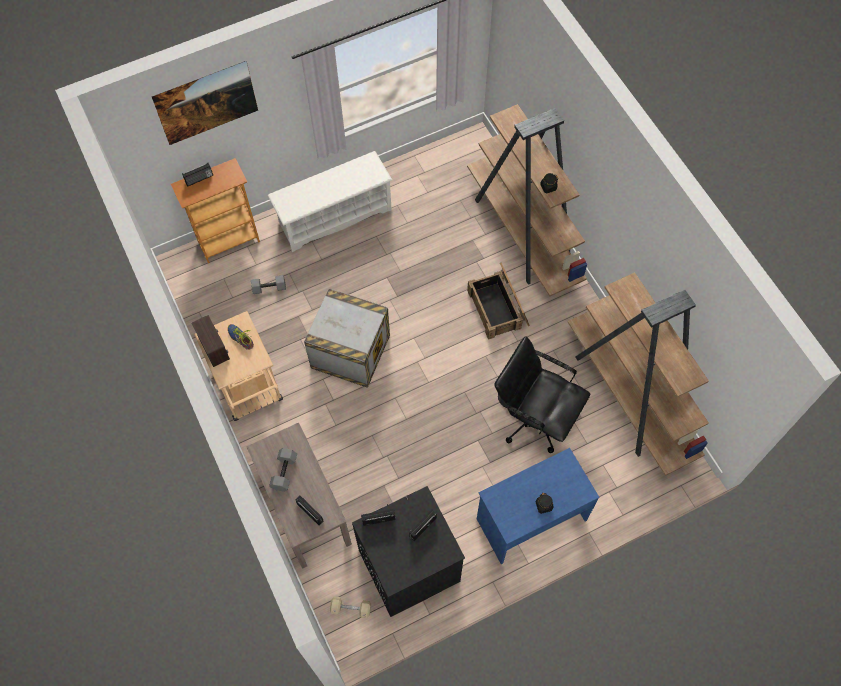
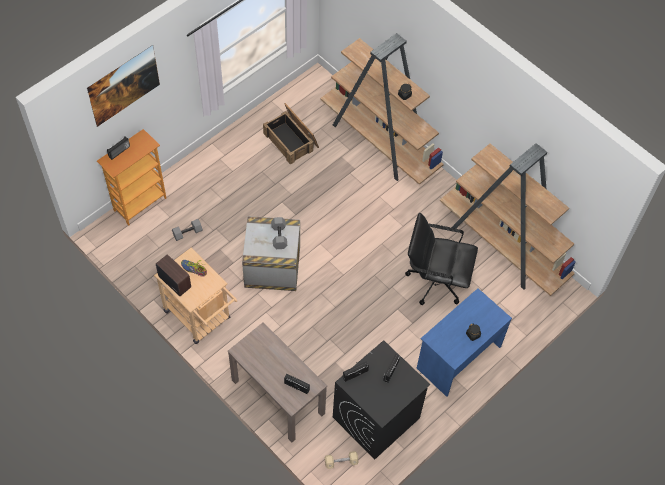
camera: 20 degrees left, 5 degrees down
(284, 472) = (265, 362): grey dumbbell -> grey dumbbell (278, 236)
(334, 216) = (222, 164): white shoe rack -> none
(499, 308) = (380, 204): crate -> crate (291, 140)

